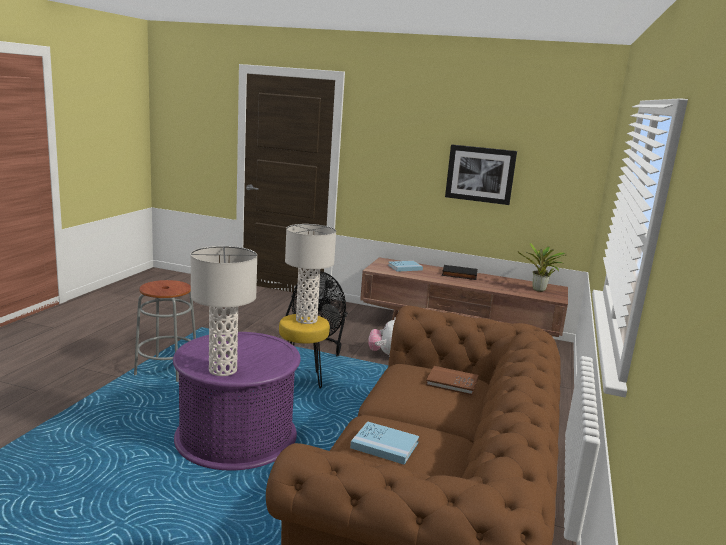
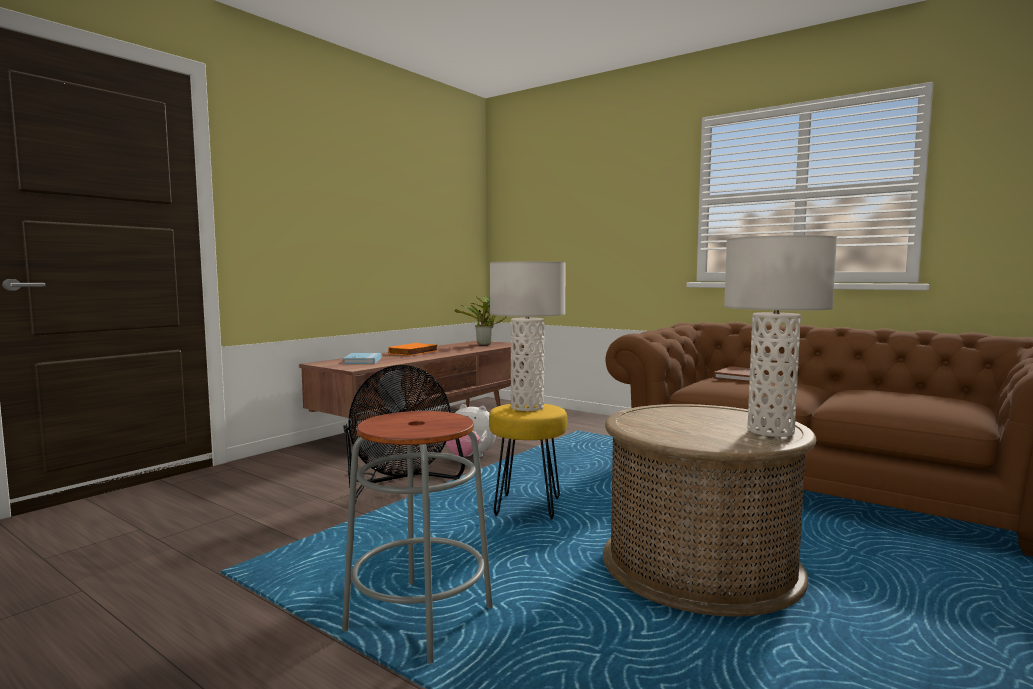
camera: 70 degrees left, 10 degrees down
(236, 436) = (700, 564): purple coffee table -> brown coffee table
(384, 445) = (904, 399): blue book -> none
(459, 275) = (414, 352): black book -> orange book
(480, 174) = (397, 228): picture -> none

